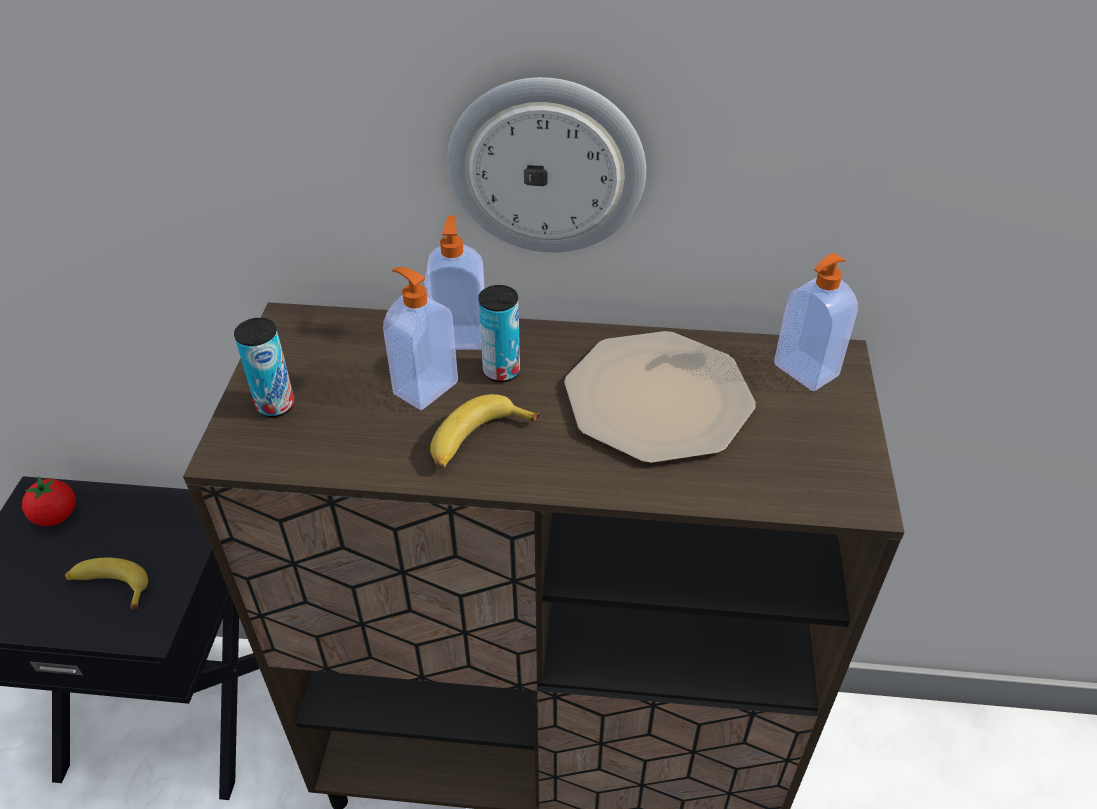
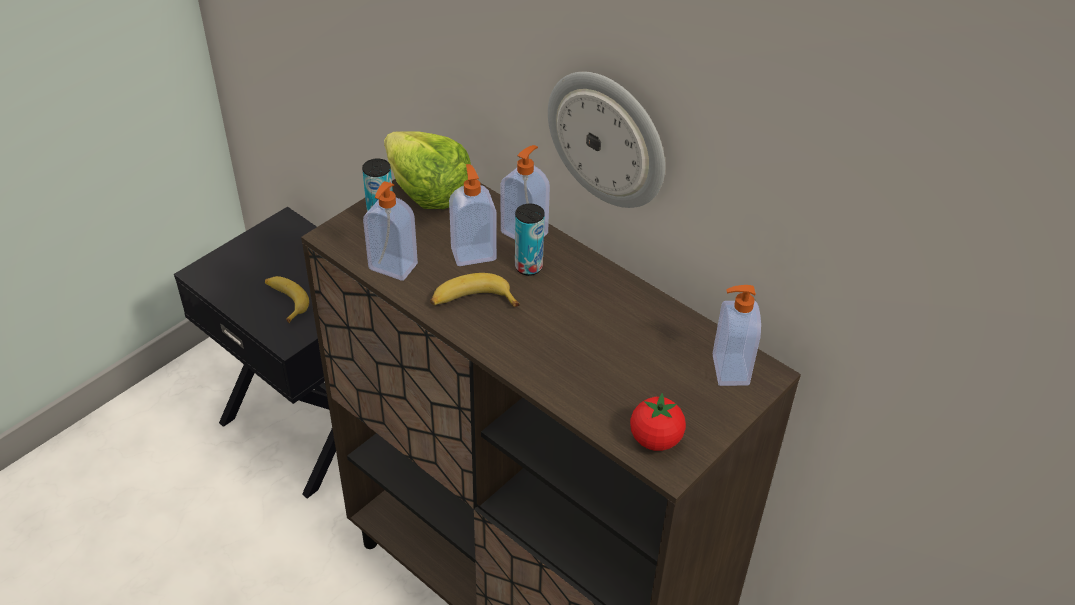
camera: 35 degrees right, 0 degrees up
(56, 516) = (287, 241): tomato -> tomato (655, 439)
(302, 346) = (428, 192): none -> lettuce
(342, 452) = (392, 268): none -> soap dispenser
(657, 399) = (607, 335): plate -> none

